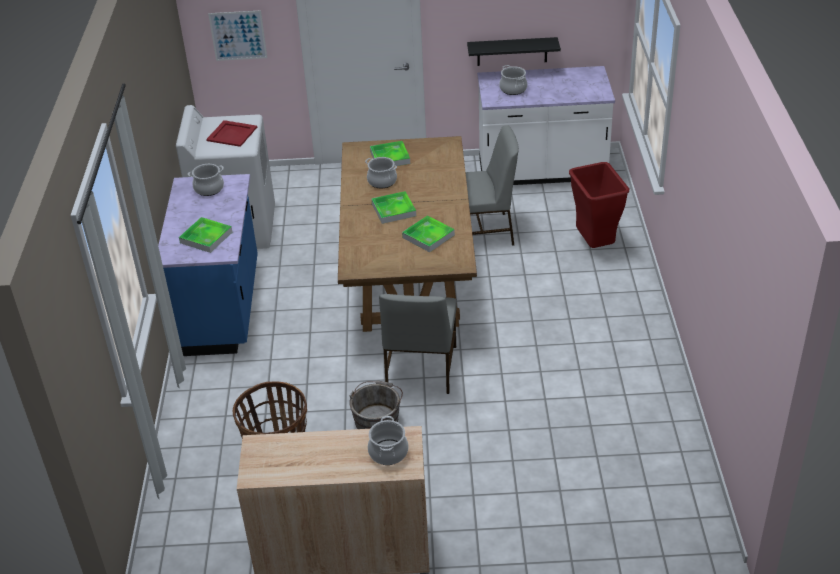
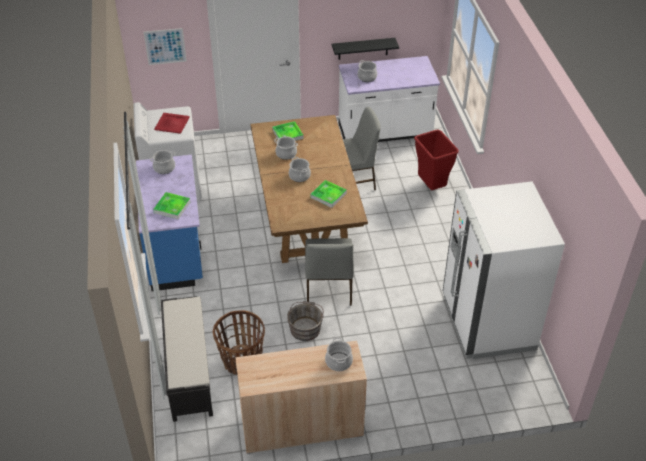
camera: 10 degrees left, 5 degrees up
(202, 464) = (189, 371): none -> black bench
(393, 210) = (299, 176): tray -> cooking pot
(644, 431) = (487, 322): none -> white fridge

